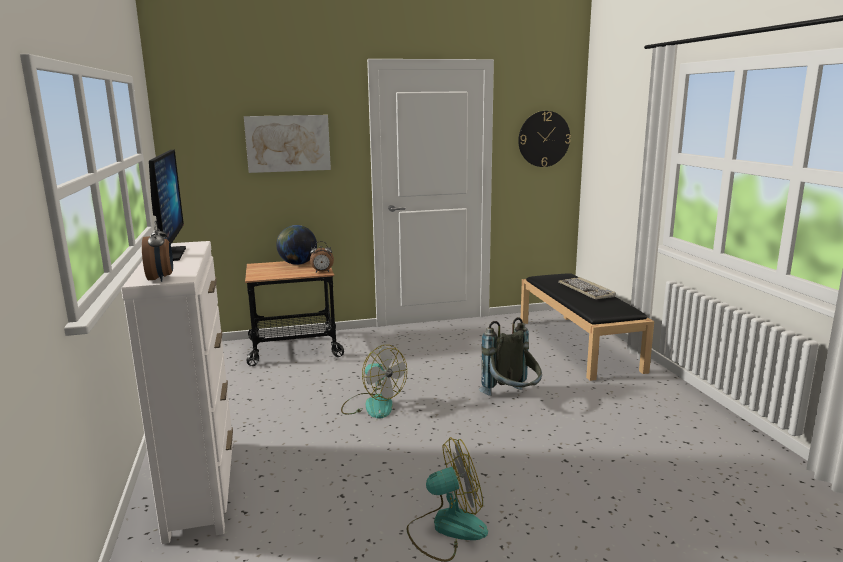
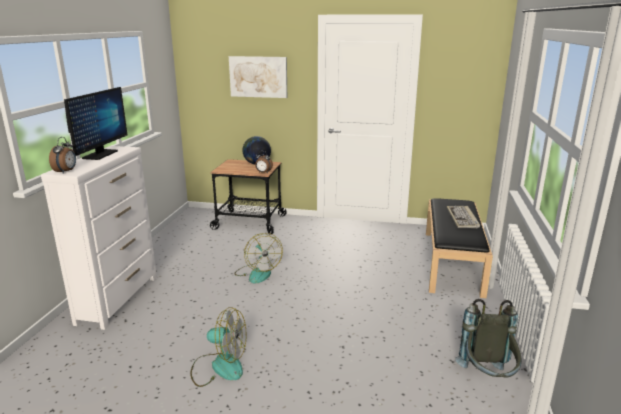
camera: 25 degrees right, 5 degrees up
(512, 399) = (354, 292): grey backpack -> grey backpack (487, 378)
(544, 139) = (465, 83): wall clock -> none

